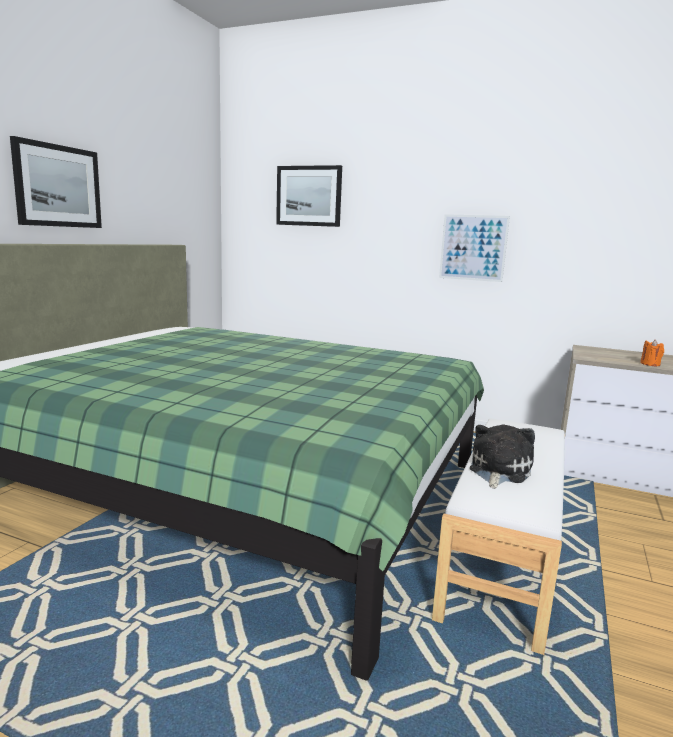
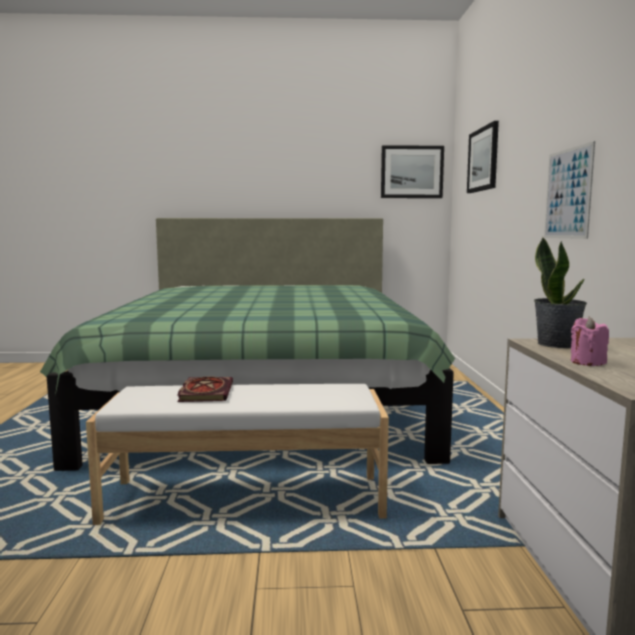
camera: 65 degrees right, 5 degrees down
(58, 186) = (269, 181): picture -> picture (411, 172)
(498, 471) = (205, 392): plush toy -> book
(596, 357) = (557, 344): none -> potted plant
(650, 364) = (587, 362): orange candle -> pink candle

